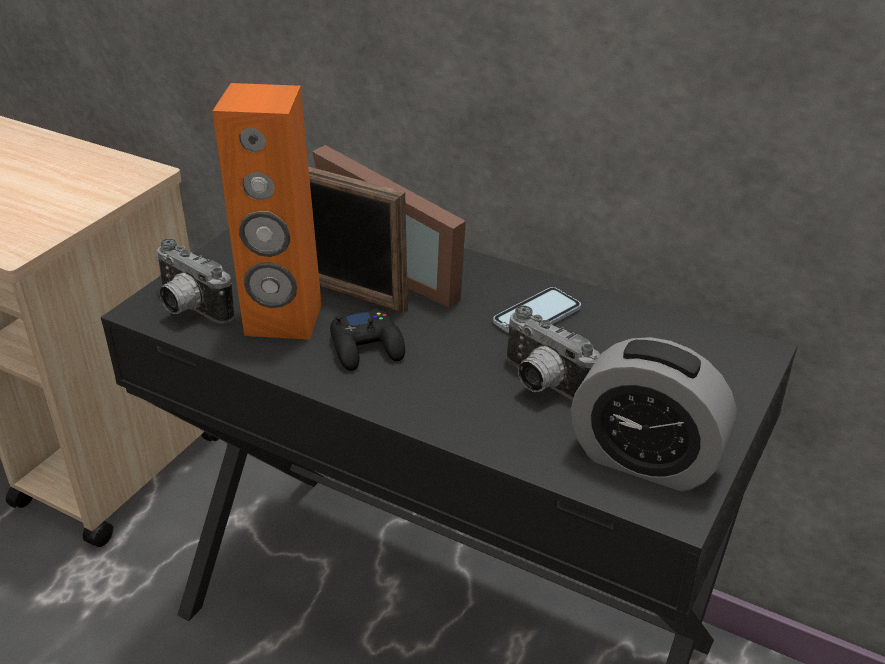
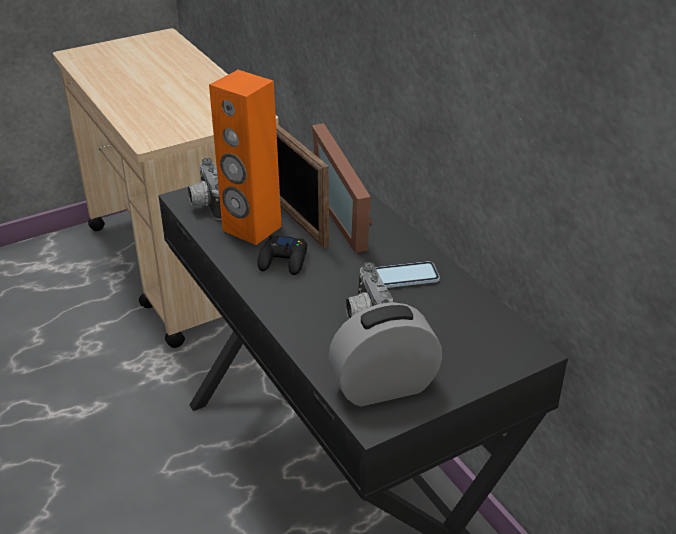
camera: 30 degrees right, 0 degrees up
(645, 460) = (384, 387): alarm clock -> alarm clock turned 105 degrees clockwise

